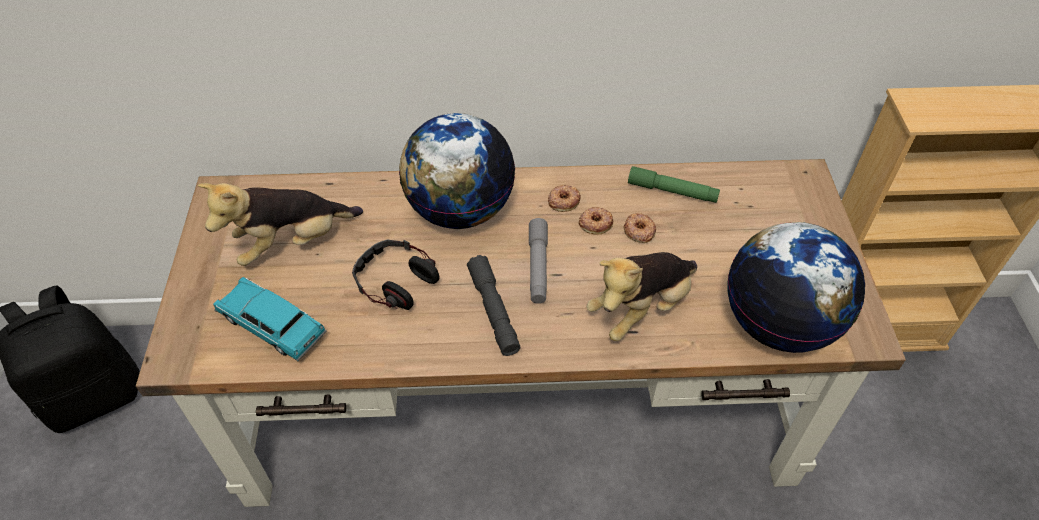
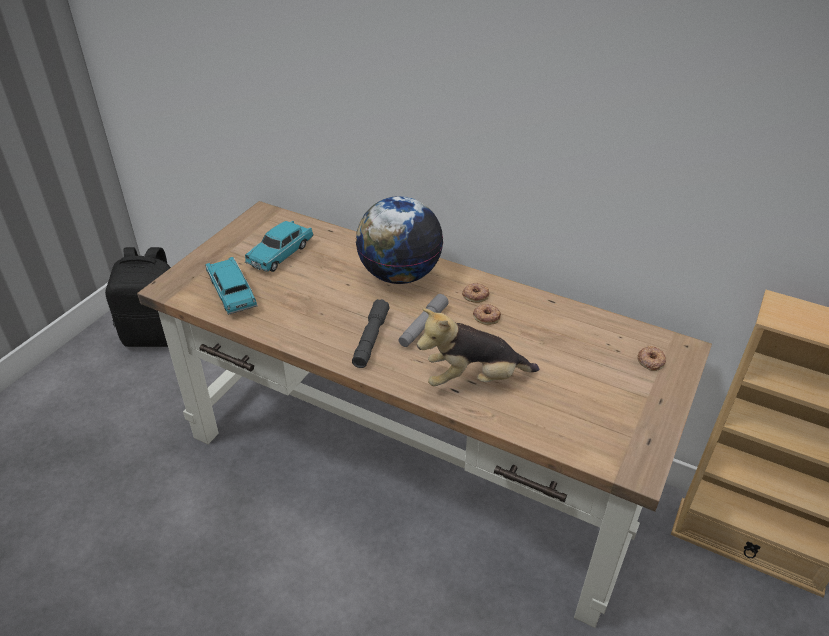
camera: 30 degrees right, 10 degrees down
(292, 243) = (281, 254): plush toy -> turquoise toy car
(395, 281) = (324, 298): headphones -> none
(639, 231) = (514, 333): donut -> donut (650, 361)
(672, 191) = (562, 319): green flashlight -> none
(779, 324) = (571, 432): globe -> none

